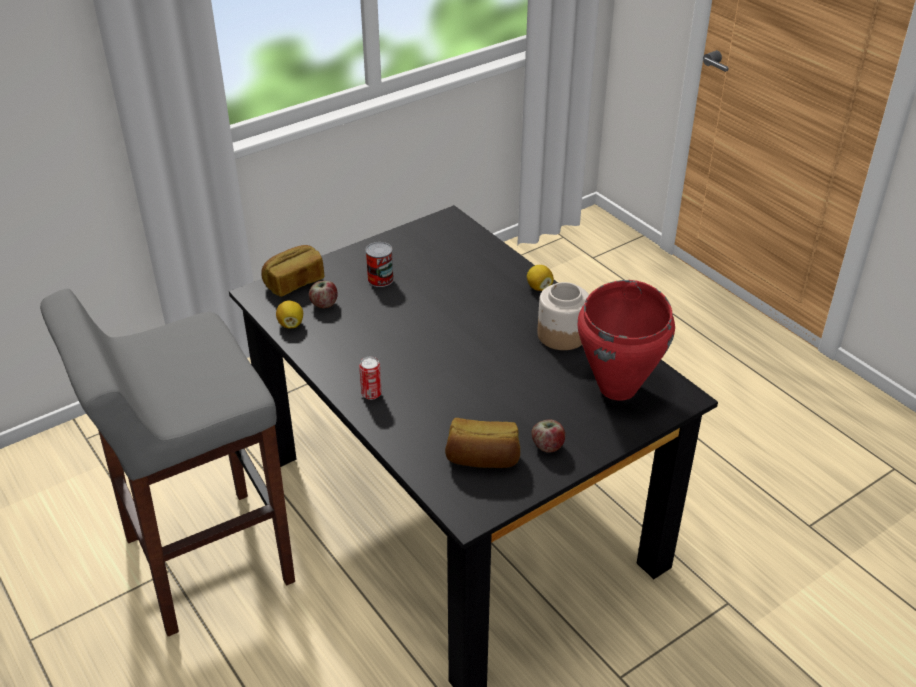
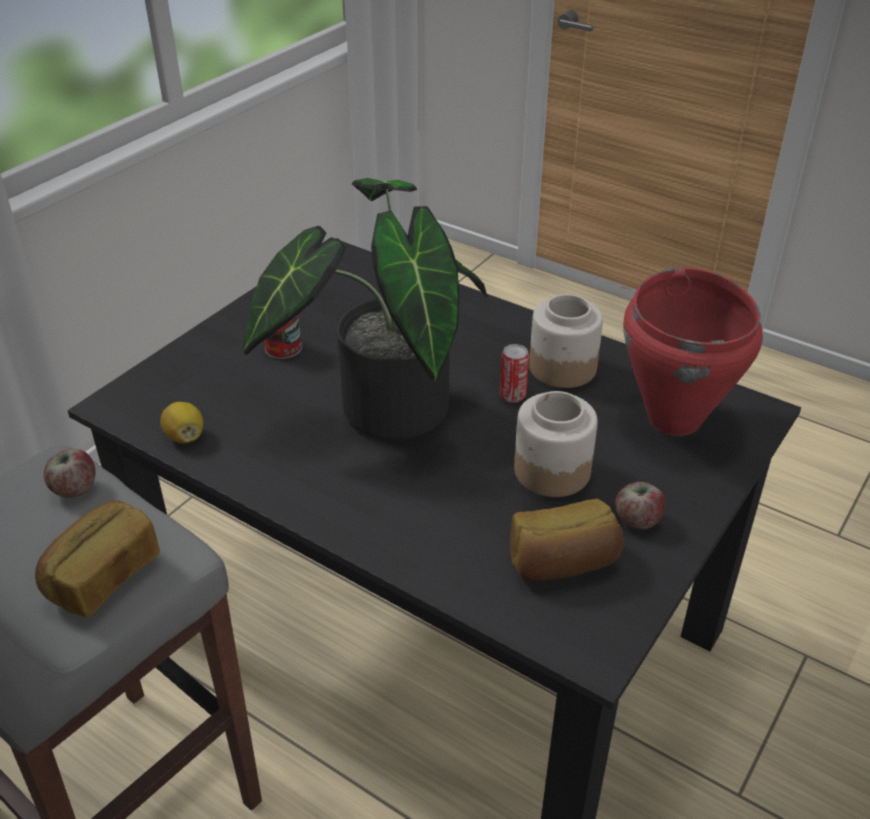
camera: 20 degrees left, 0 degrees up
(294, 282) = (161, 377): bread -> bread (102, 576)
(324, 304) = (220, 397): apple -> apple (74, 489)
(371, 394) = (354, 509): can -> can (512, 395)
(424, 333) = (382, 406): none -> potted plant
(510, 401) = (551, 470): none -> jar
(539, 287) = (497, 315): lemon -> none

